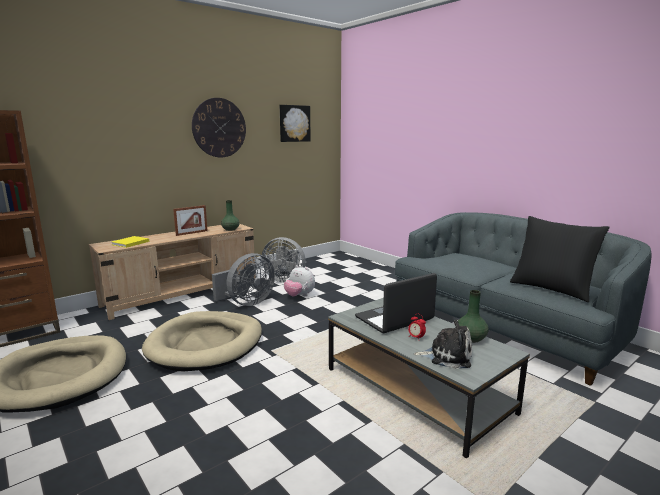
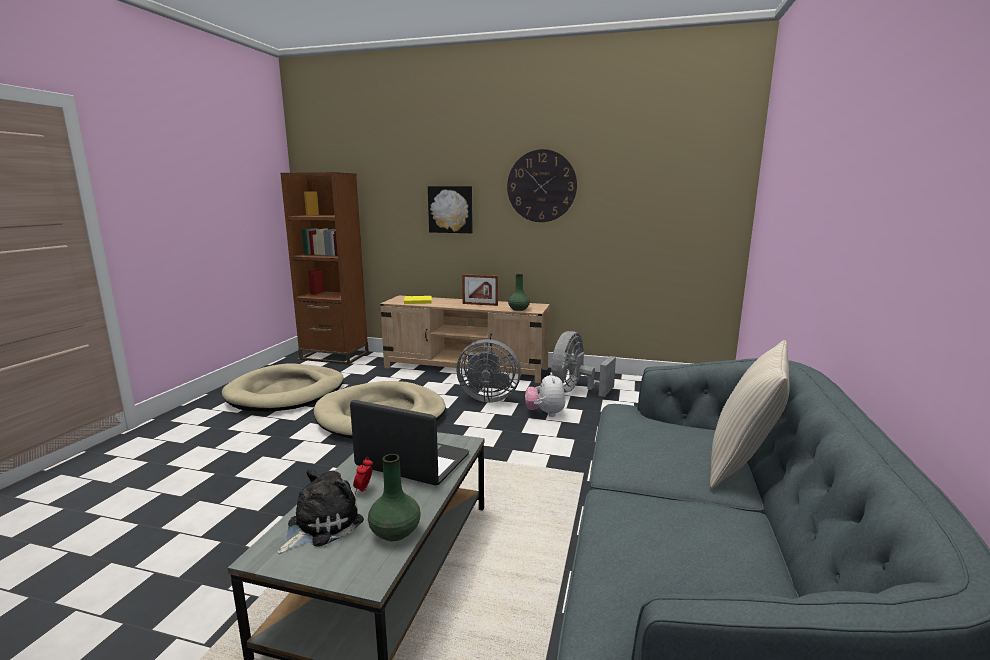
camera: 55 degrees right, 0 degrees up
(285, 279) = (575, 391): grey fan -> grey fan turned 45 degrees clockwise
(294, 123) = (658, 179): picture -> picture (451, 209)
(447, 356) = (321, 525): plush toy -> plush toy turned 120 degrees counterclockwise
(487, 258) = (742, 463): none -> beige pillow
(551, 289) = (655, 561): black pillow -> none

